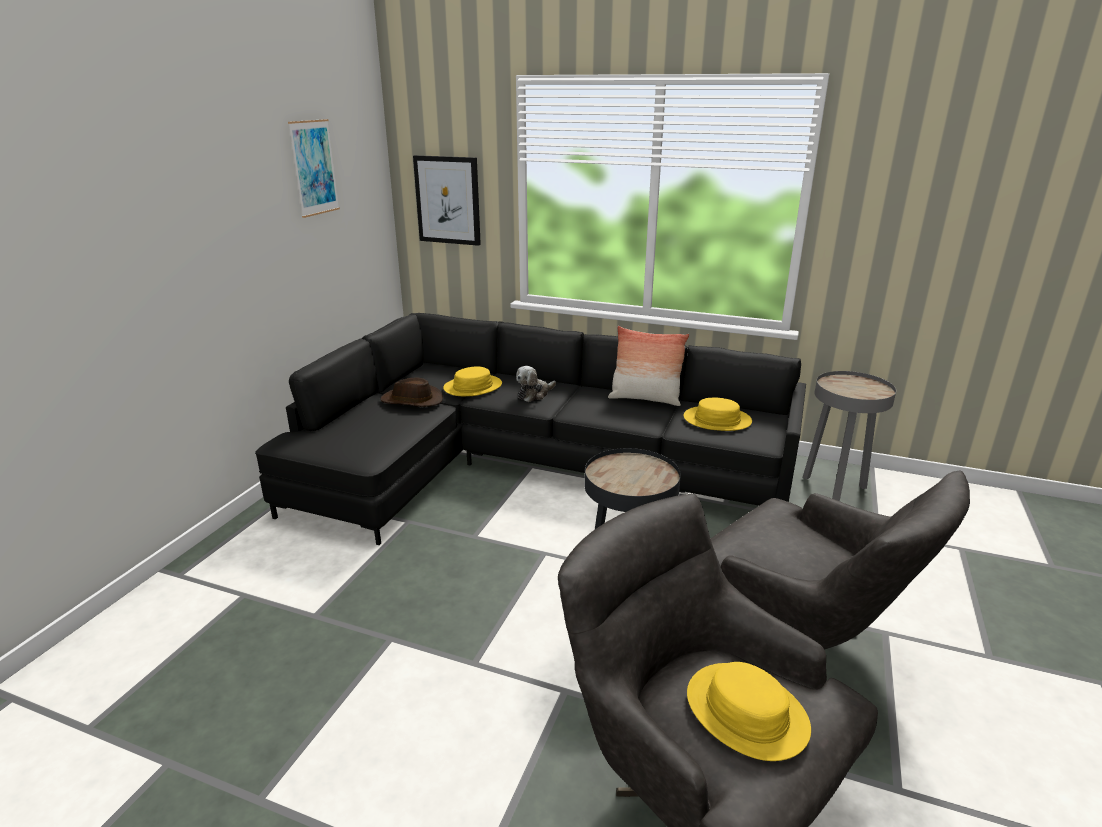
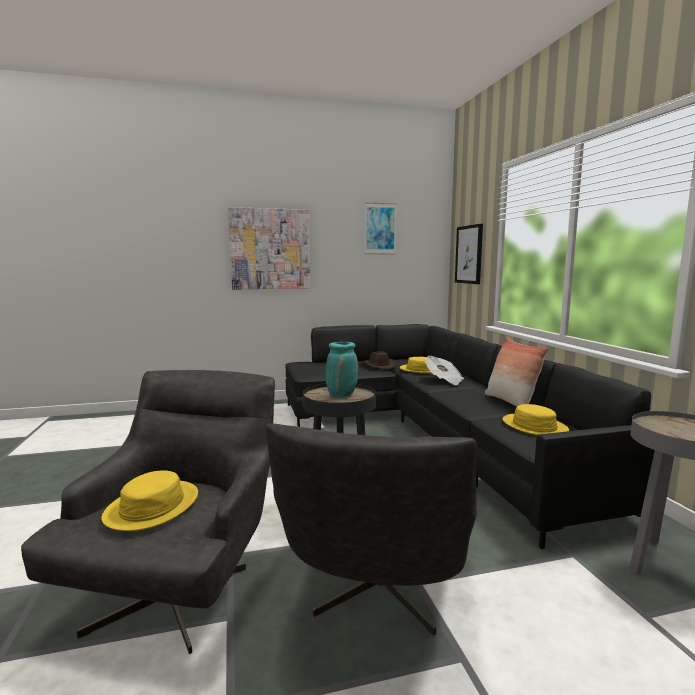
camera: 55 degrees right, 15 degrees down
(162, 241) = (270, 249): none -> picture
(534, 394) = (444, 380): plush toy -> newspaper
(634, 473) = (342, 395): none -> turquoise vase

